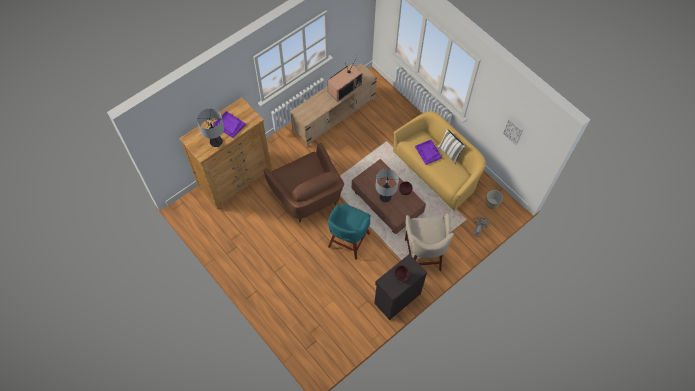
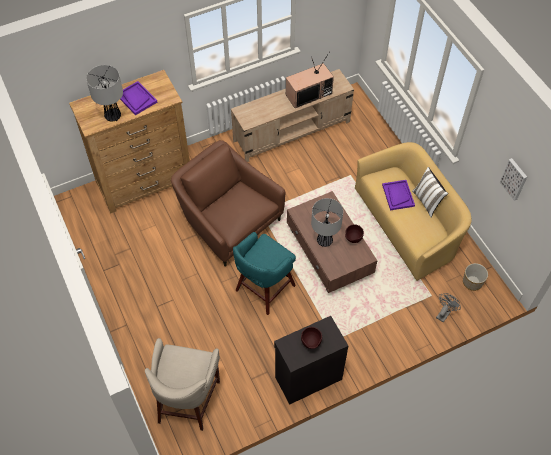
camera: 15 degrees right, 5 degrees down
(307, 196) = (228, 222): brown armchair -> brown armchair turned 150 degrees clockwise
(424, 254) = (361, 328): beige stool -> beige stool (188, 400)

